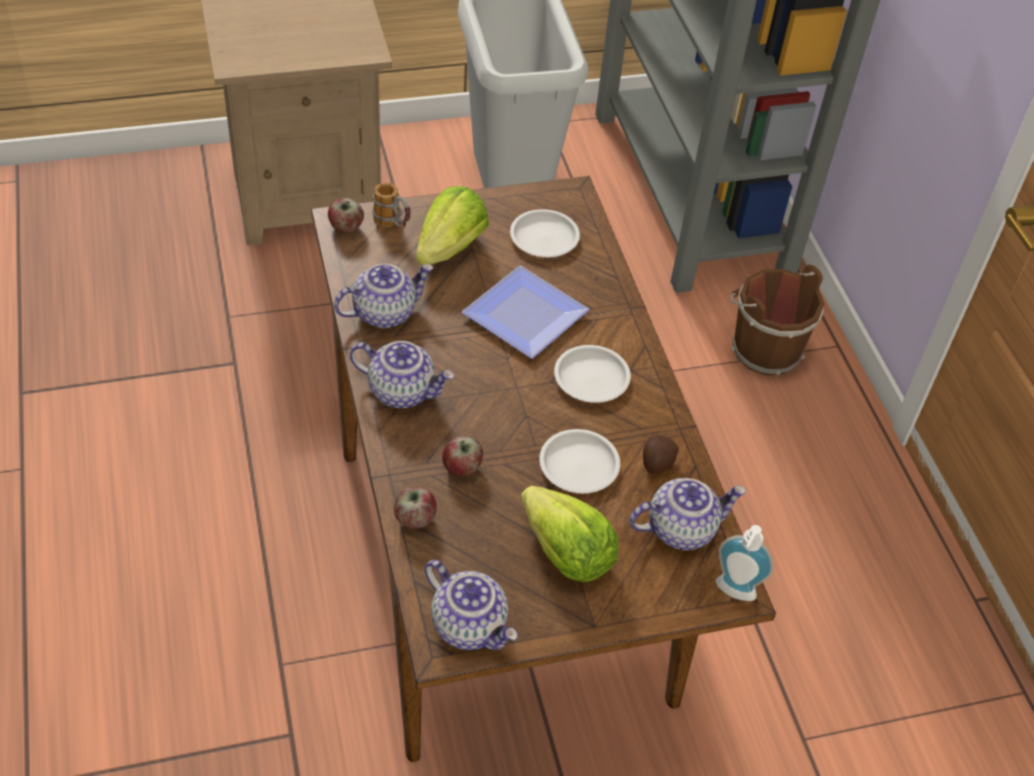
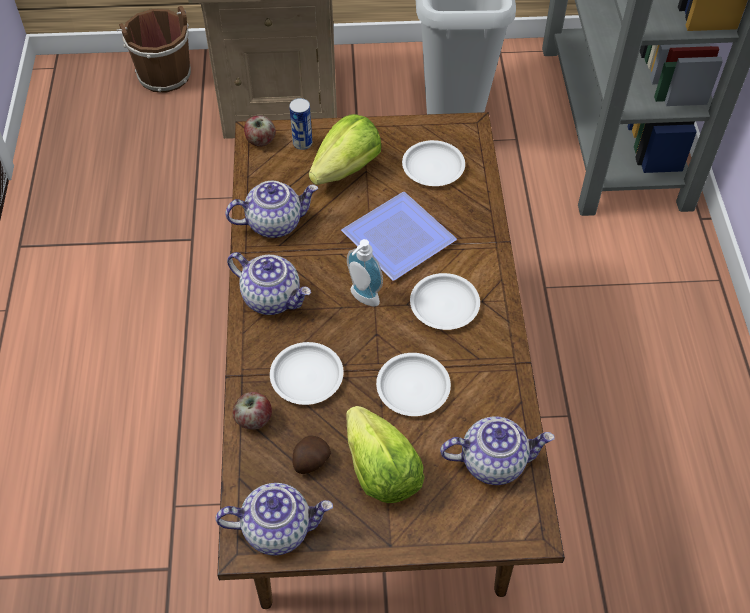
camera: 15 degrees right, 5 degrees up
(393, 225) = (302, 143): mug -> can
(462, 468) = (307, 377): apple -> white plate
(470, 625) = (278, 528): teapot -> teapot turned 60 degrees counterclockwise
(656, 463) = (485, 394): potato -> potato (310, 462)
(733, 593) = (528, 532): soap dispenser -> soap dispenser (362, 299)
(763, 348) = (650, 275): brown bucket -> brown bucket (163, 73)

